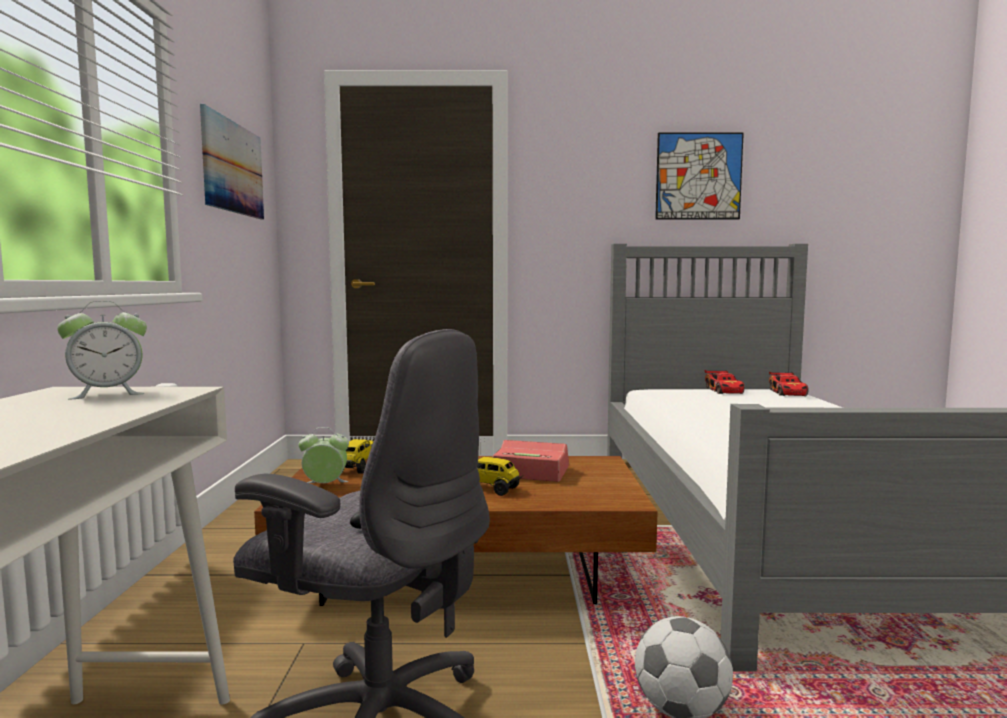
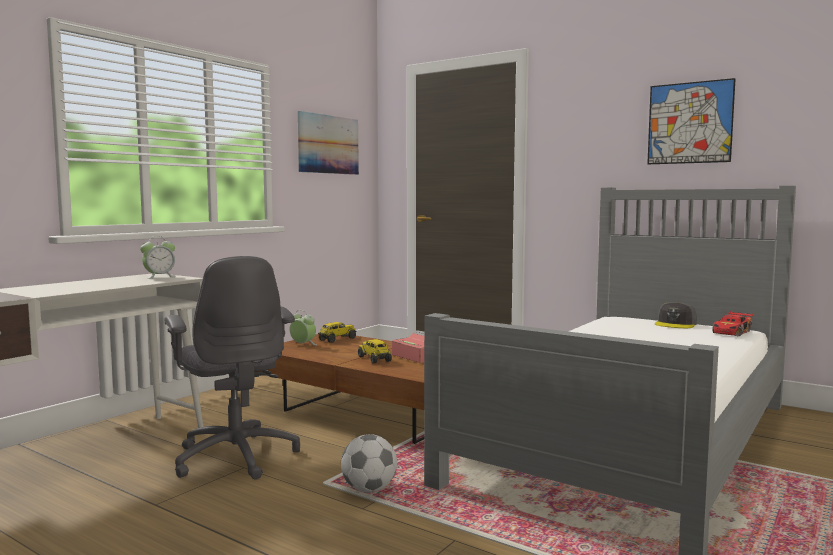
camera: 35 degrees right, 0 degrees up
(108, 394) = (159, 277): alarm clock -> alarm clock turned 45 degrees counterclockwise
(724, 390) = (676, 324): toy car -> grey cap

